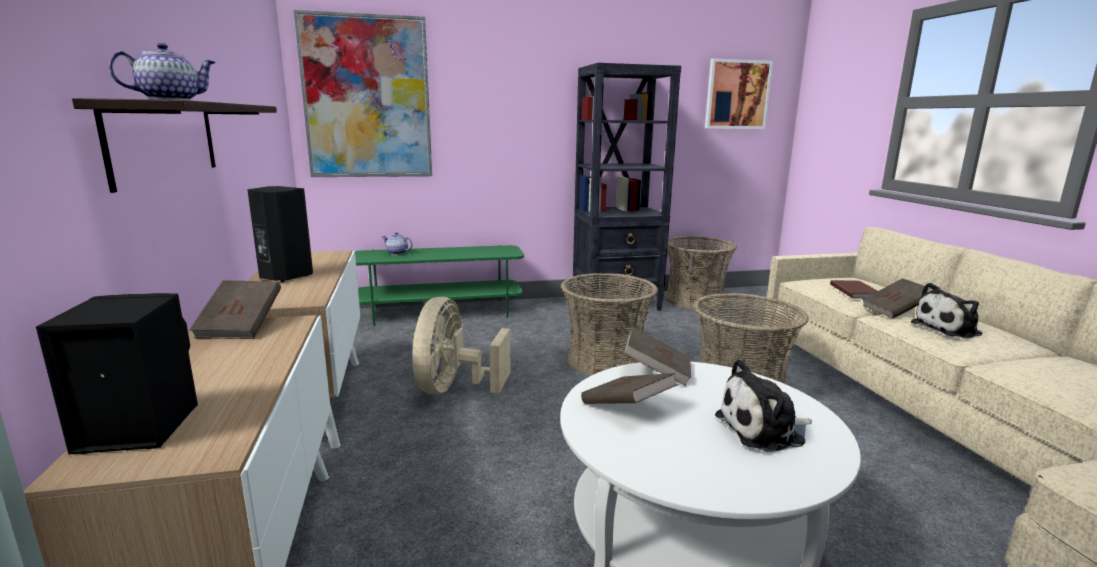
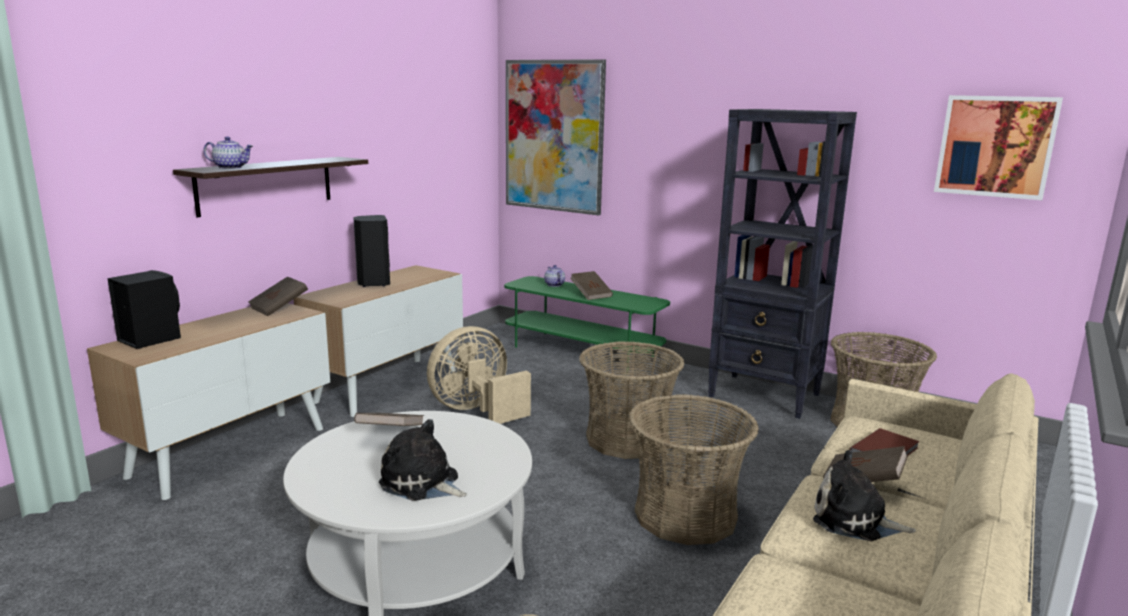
camera: 45 degrees right, 0 degrees up
(656, 371) = (470, 426): brown book -> brown book (591, 295)

